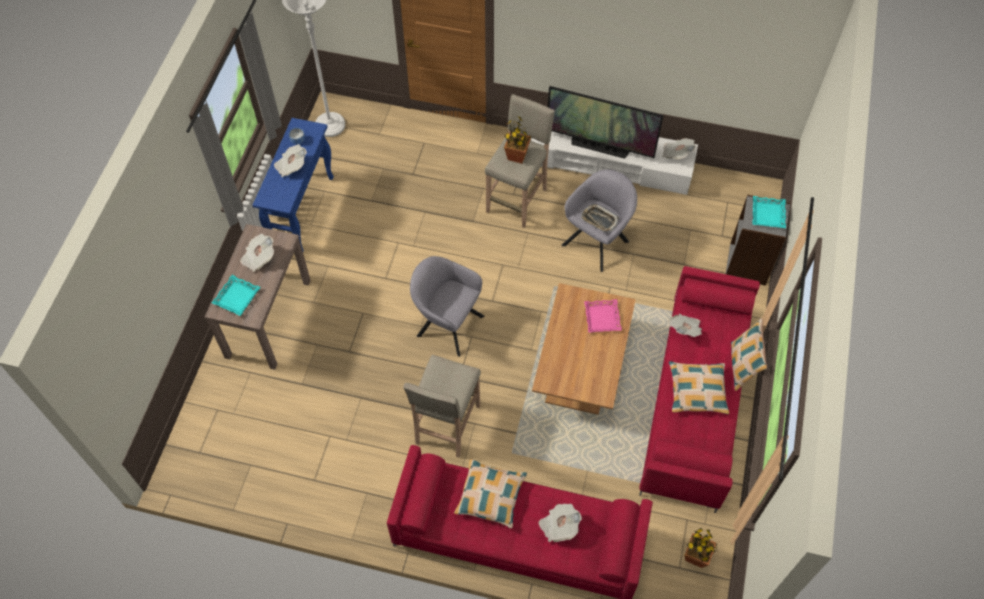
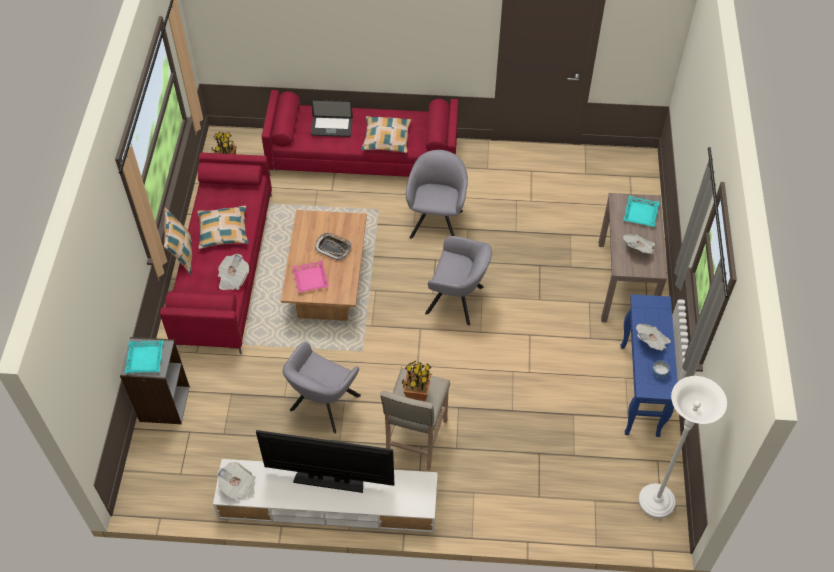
camera: 170 degrees right, 5 degrees down
(446, 425) = (437, 221): beige stool -> grey armchair
(559, 526) = (331, 127): newspaper -> laptop
(599, 220) = (321, 370): tray -> tray (333, 248)

